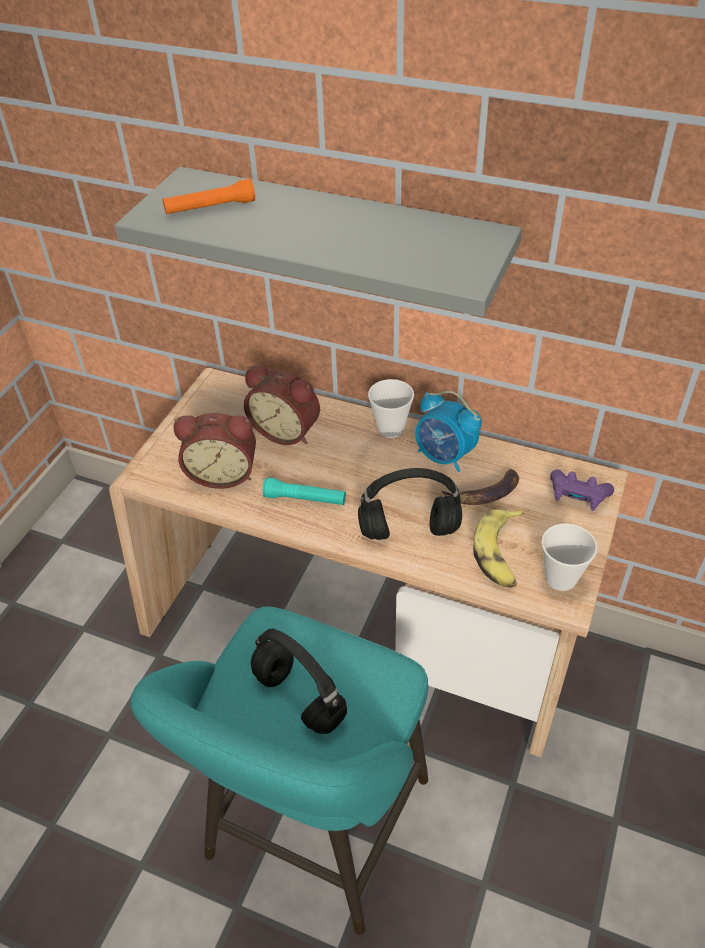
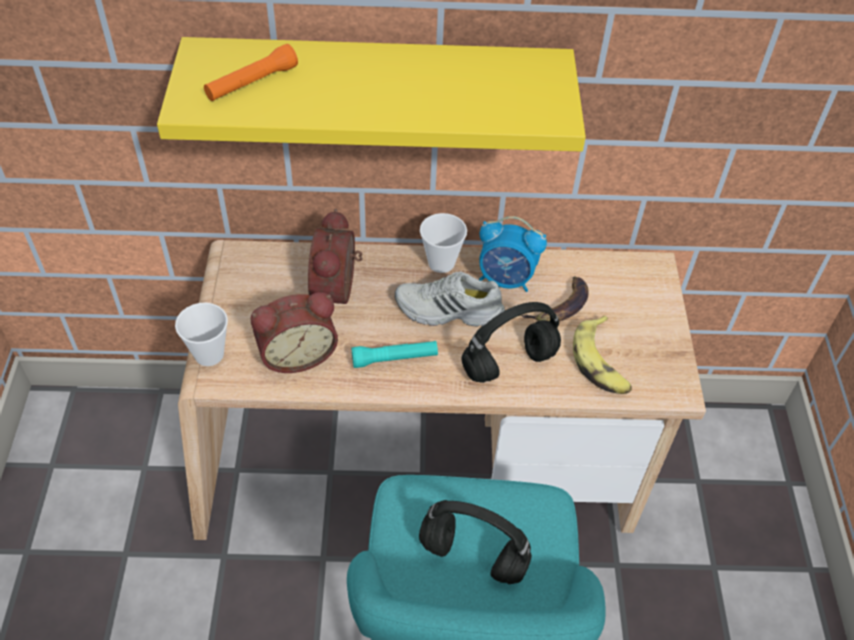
camera: 25 degrees left, 5 degrees up
(287, 430) = (338, 290): alarm clock -> alarm clock turned 90 degrees clockwise
(342, 241) = (378, 87): grey shelf -> yellow shelf
(375, 471) = (448, 311): none -> white shoe
(560, 578) = (663, 371): cup -> cup (209, 354)
(577, 496) = (642, 288): purple game controller -> none

